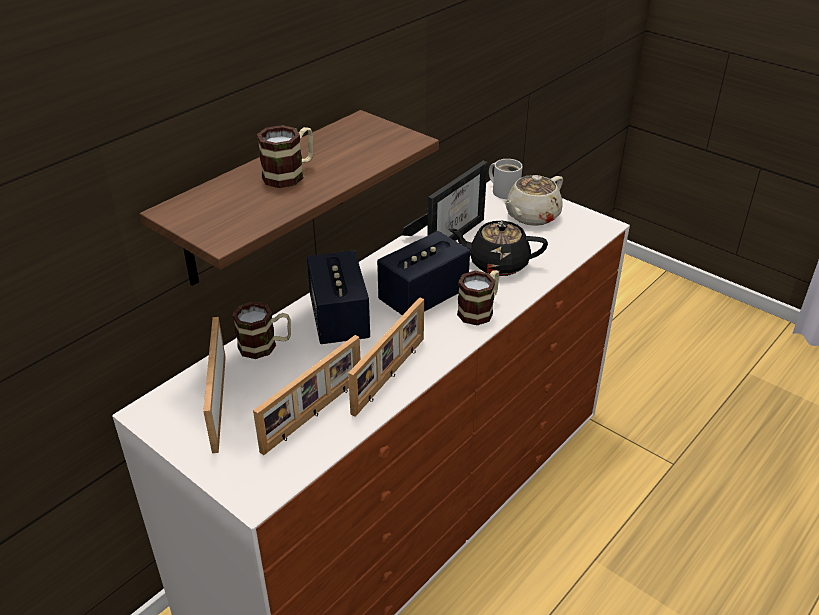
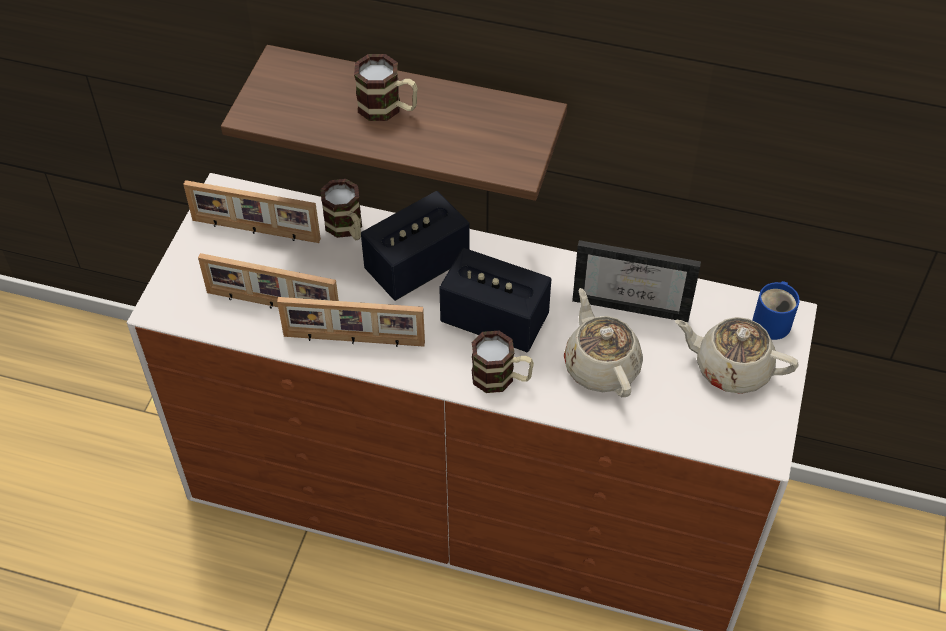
camera: 65 degrees right, 15 degrees up
(217, 402) = (255, 231): picture frame -> picture frame turned 135 degrees counterclockwise
(497, 264) = (601, 365): black teapot -> beige teapot
(504, 191) = (774, 321): white mug -> blue mug

